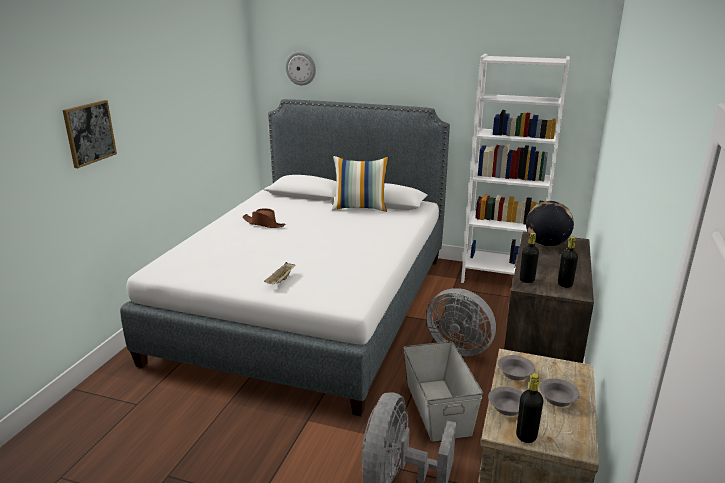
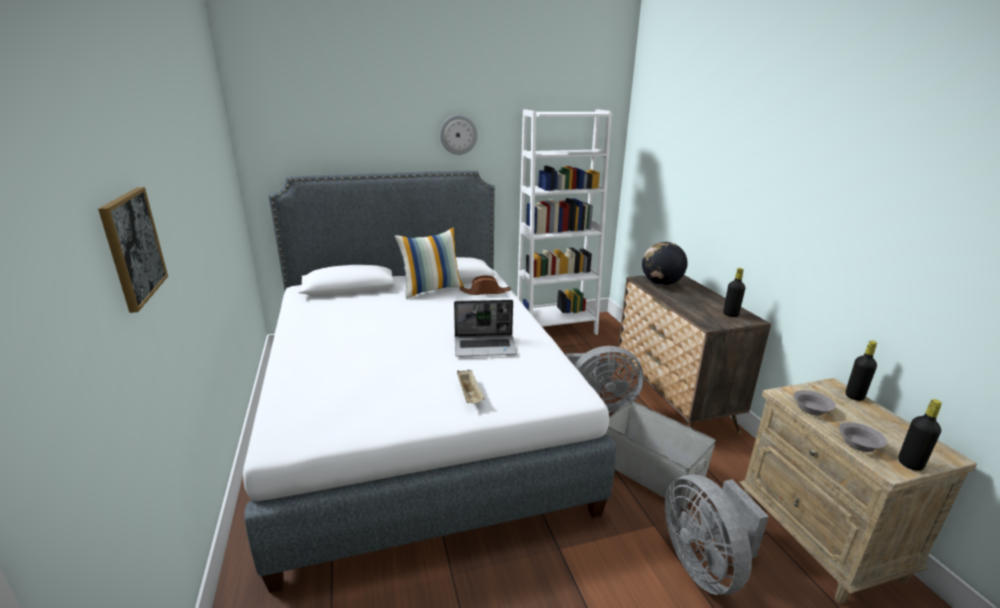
camera: 35 degrees left, 0 degrees up
(264, 224) = (351, 333): brown hat -> brown hat (485, 292)
(301, 68) = (306, 136): wall clock -> wall clock (458, 134)
(337, 256) = (485, 347): none -> laptop
(527, 280) = (702, 319): black bottle -> black bottle (854, 396)
(556, 399) = (868, 419): grey bowl -> none

